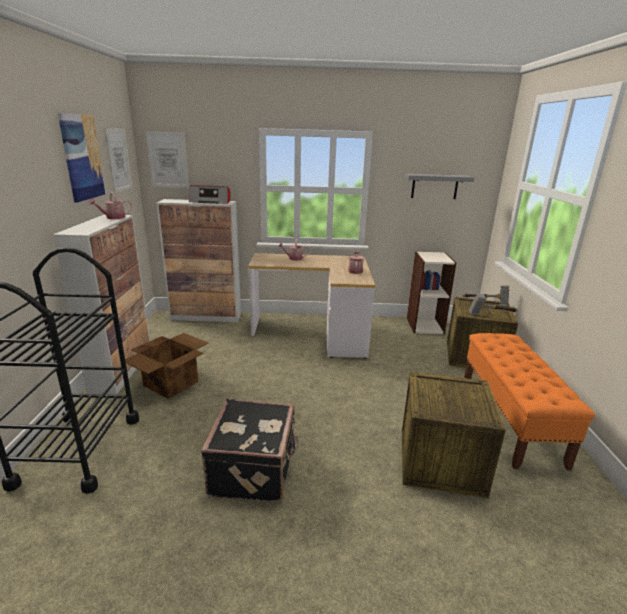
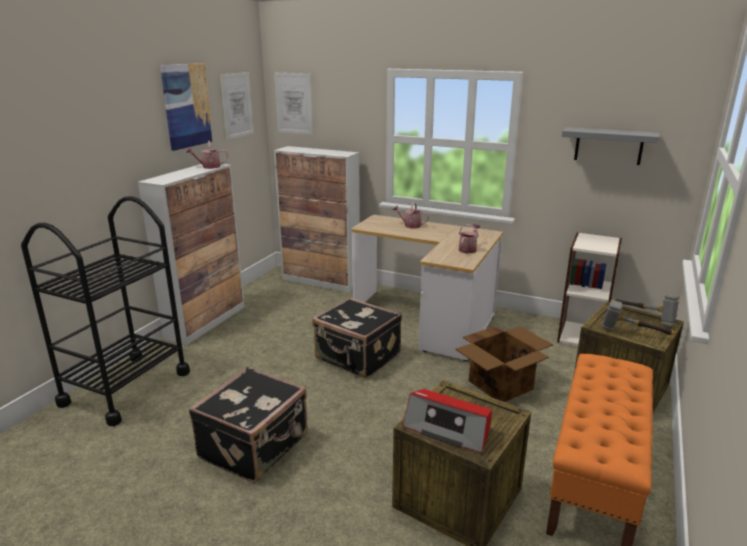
camera: 25 degrees right, 0 degrees up
(171, 383) = (240, 345): cardboard box -> cardboard box (501, 385)
(211, 201) = (329, 152): radio -> radio (448, 429)
(284, 372) = (357, 358): none -> black suitcase

